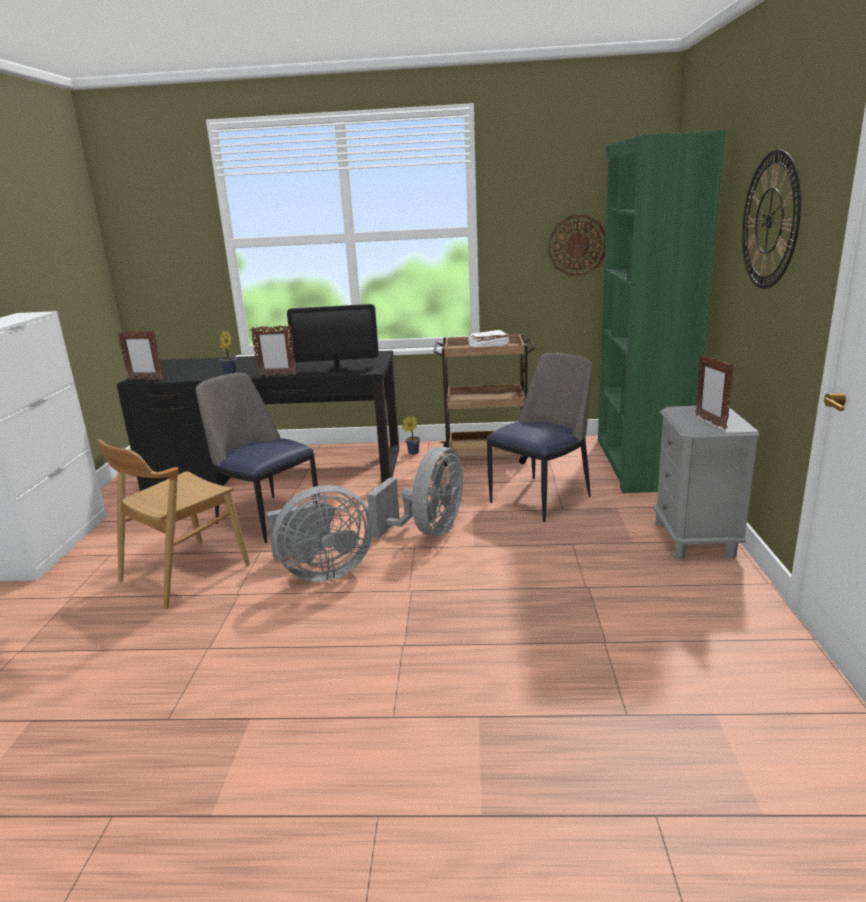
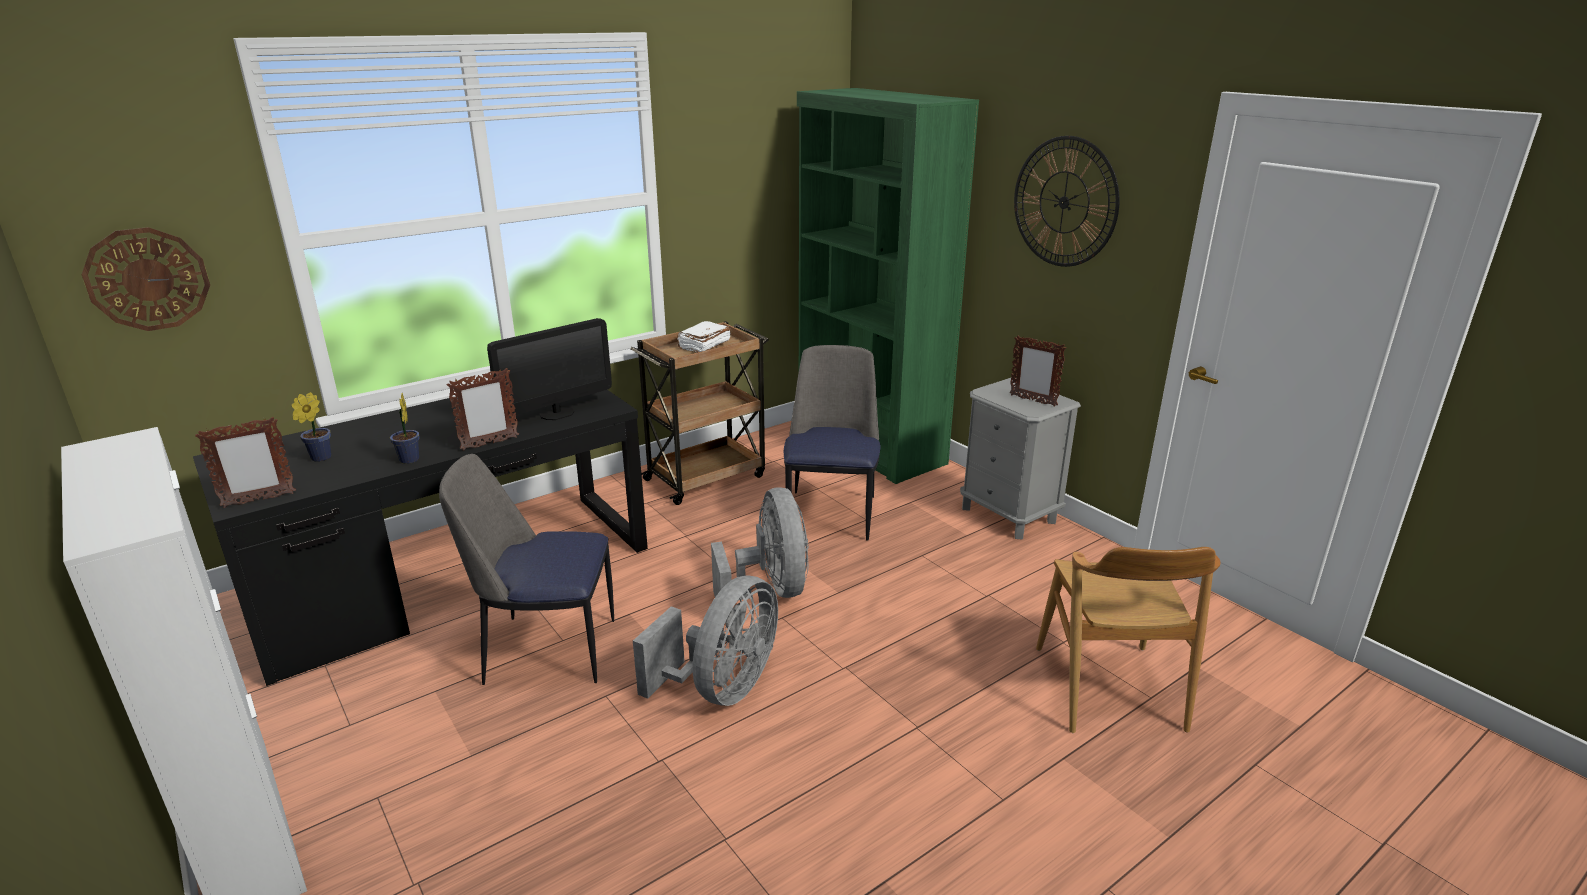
camera: 40 degrees left, 5 degrees up
(184, 573) = (543, 769): brown chair -> brown chair (1108, 688)
(412, 453) = (612, 498): potted plant -> potted plant (318, 458)
(577, 245) = (763, 206): wall clock -> wall clock (148, 279)

